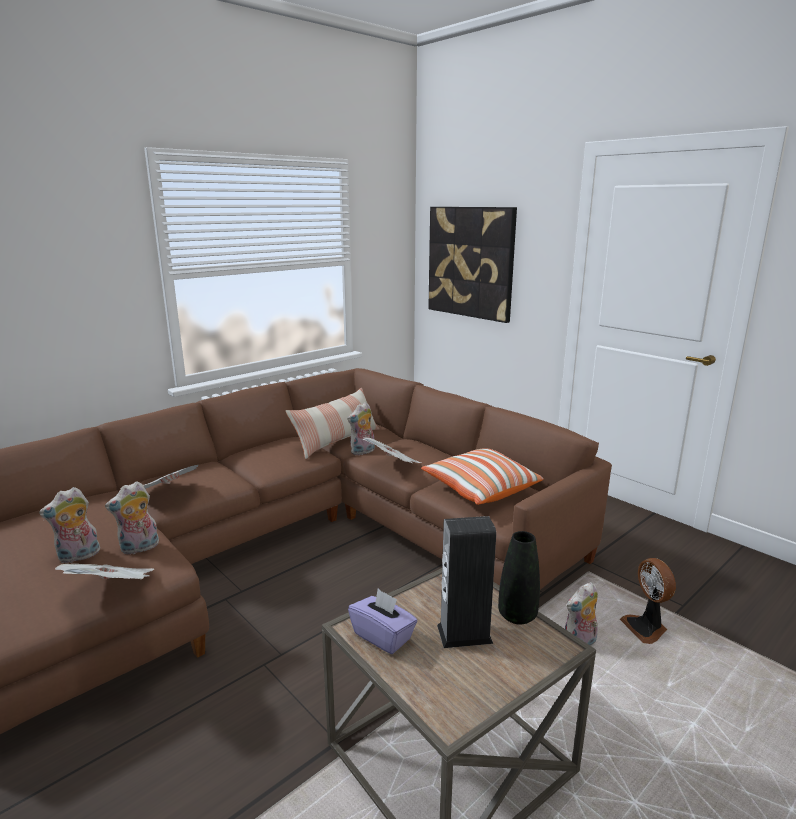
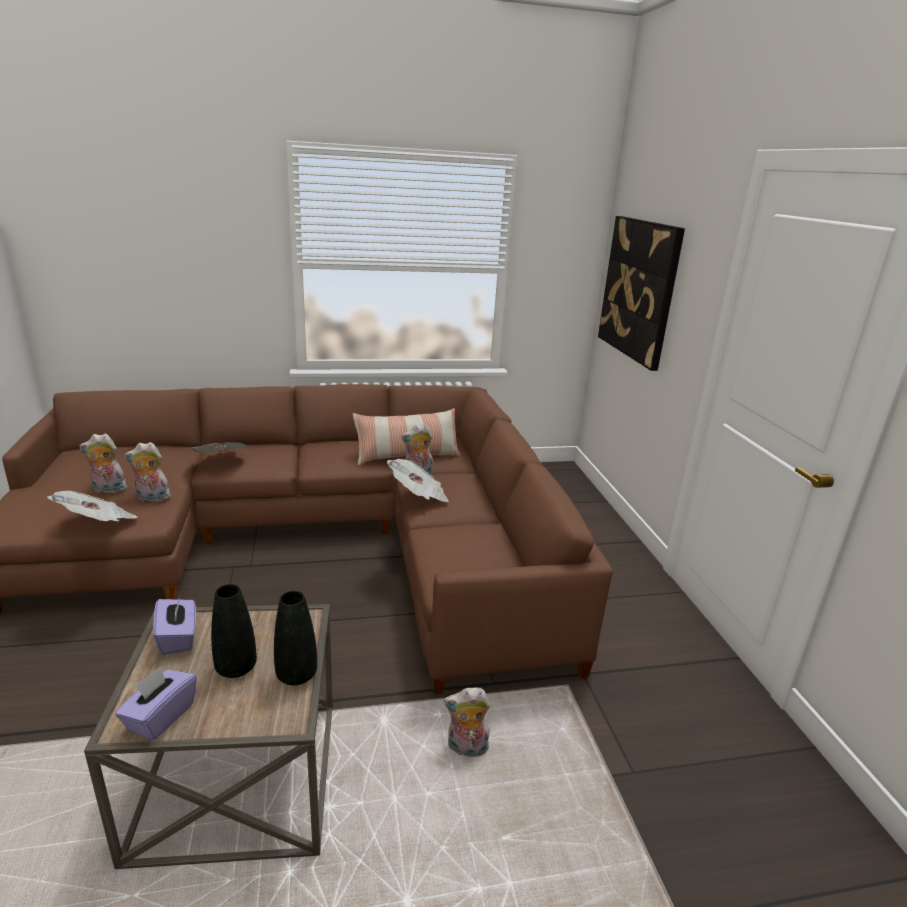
camera: 30 degrees right, 5 degrees up
(464, 634) = (236, 668): speaker -> black vase
(467, 697) = (160, 717): none -> purple tissue box
(480, 489) = (466, 548): pillow -> none
(646, 628) = (556, 772): fan -> none

